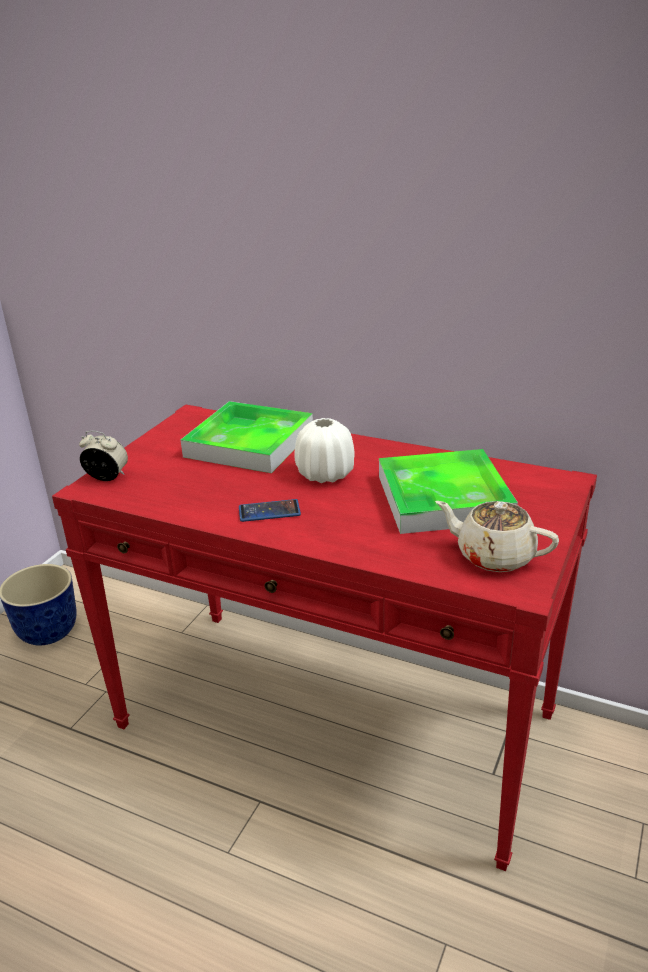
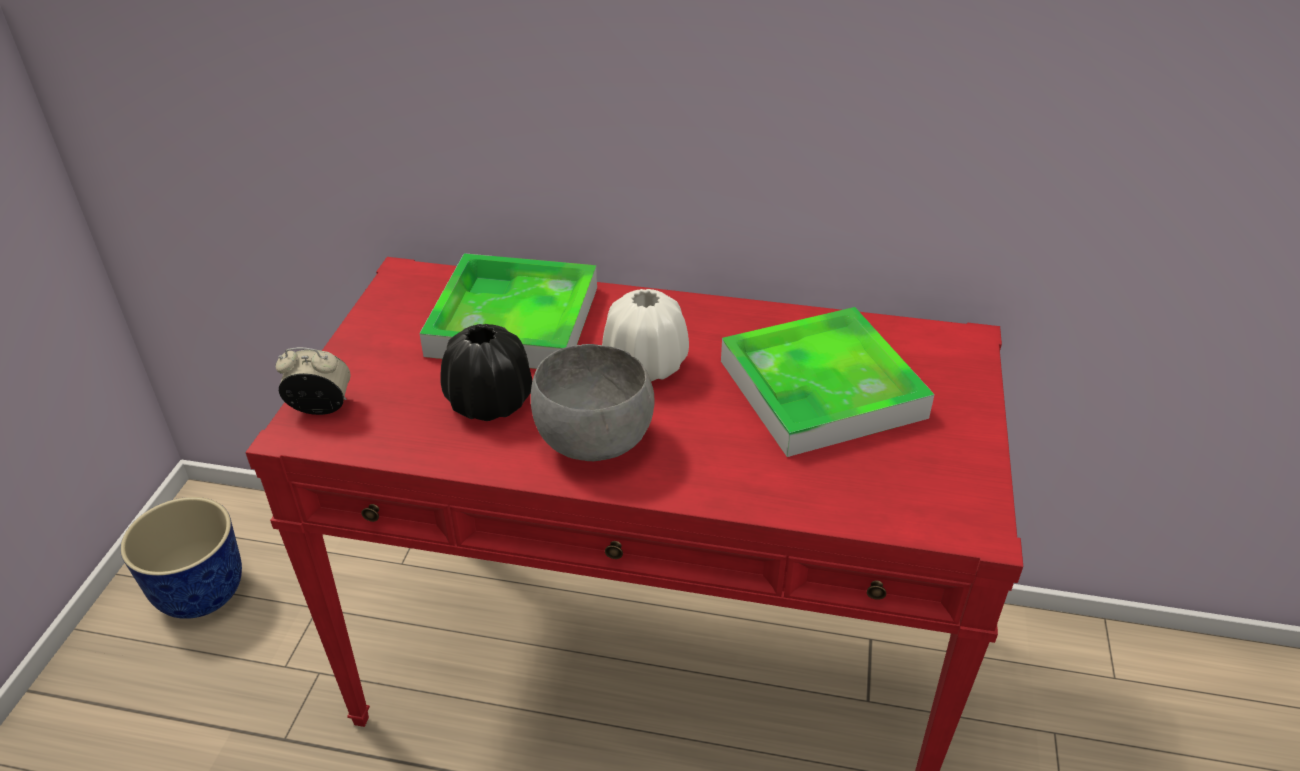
camera: 15 degrees left, 10 degrees up
(213, 485) = (490, 402): none -> black vase
(269, 511) = (591, 441): phone -> grey bowl
(494, 556) = (922, 478): beige teapot -> none

